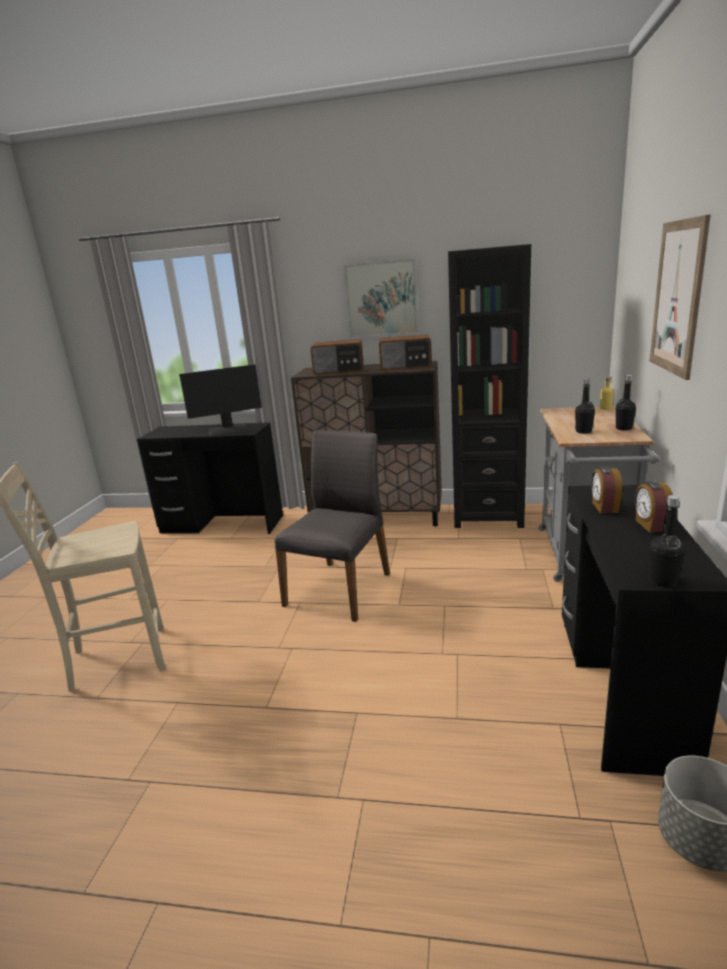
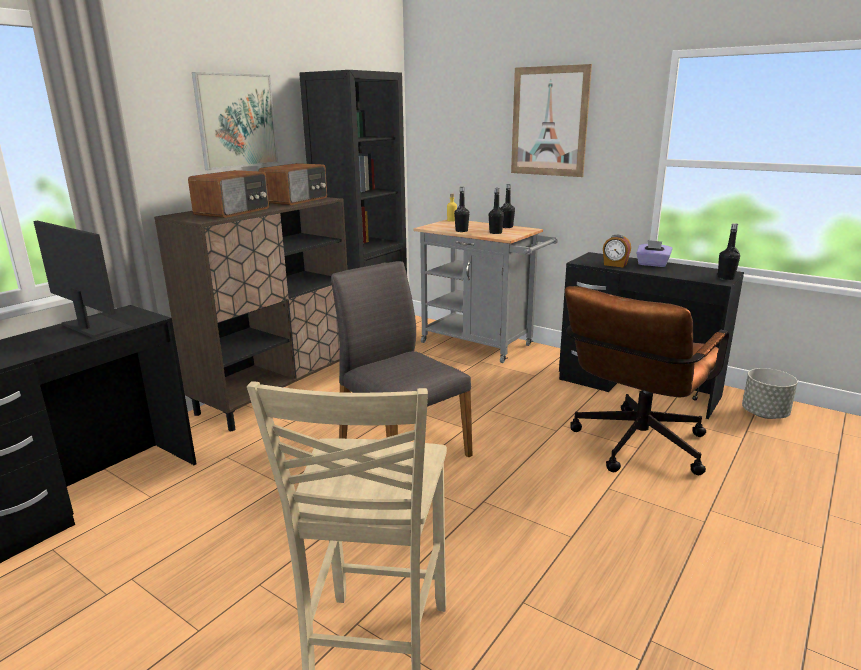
camera: 65 degrees left, 0 degrees up
(229, 429) = (95, 326): monitor -> monitor turned 60 degrees counterclockwise
(452, 715) = (633, 448): none -> brown office chair
(563, 421) = (461, 231): none -> black bottle
(650, 525) = (652, 264): alarm clock -> purple tissue box

